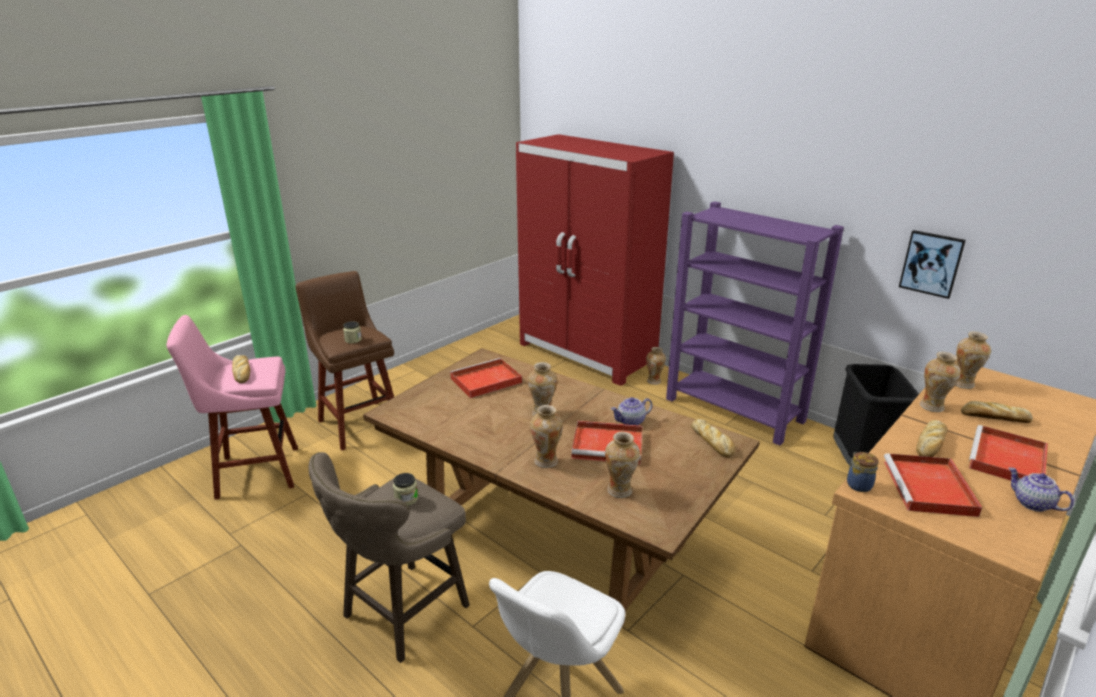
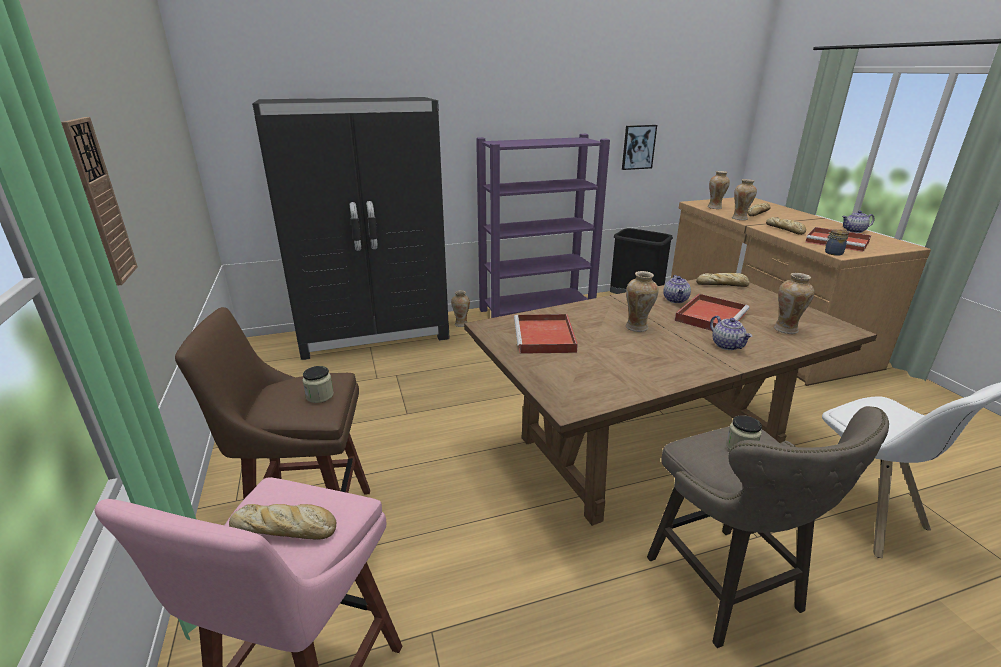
camera: 60 degrees left, 0 degrees up
(333, 198) = (100, 202): none -> wall clock
(546, 461) = (727, 345): vase -> teapot
(586, 354) = (375, 335): red cabinet -> black cabinet
(1007, 460) = (808, 223): red tray -> none

